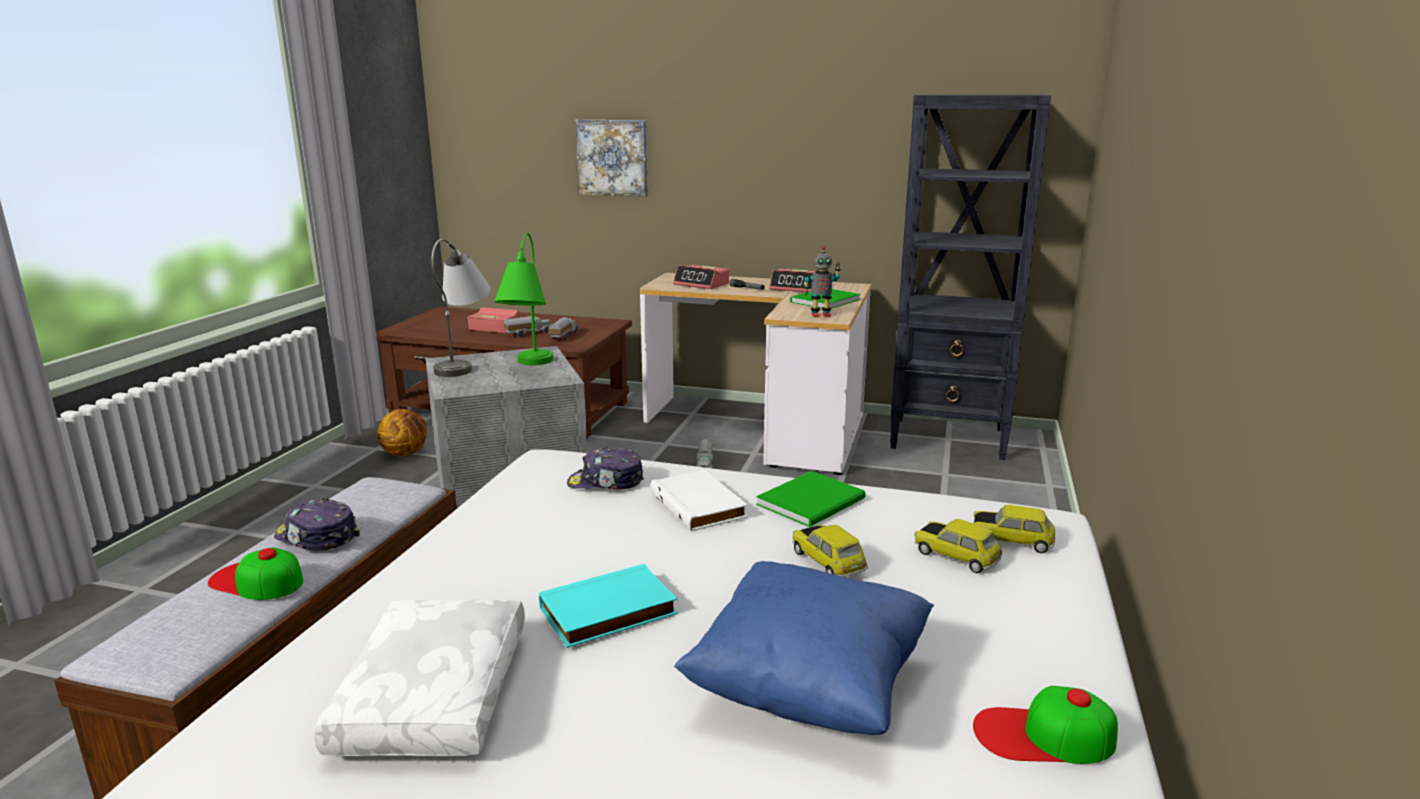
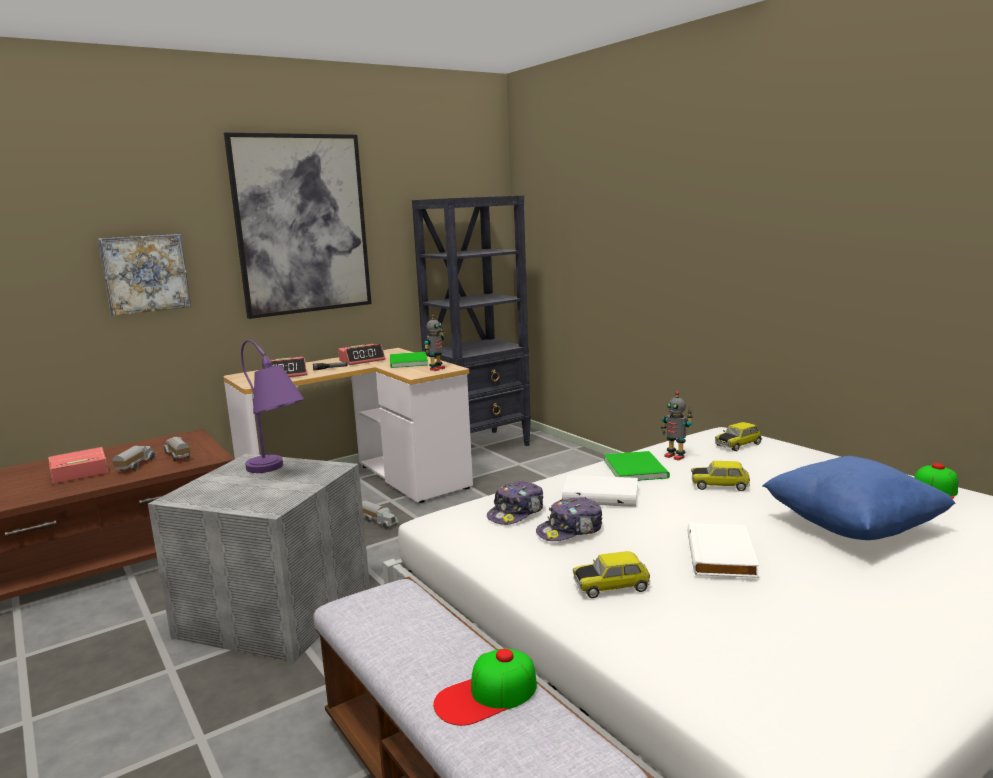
camera: 50 degrees left, 5 degrees down
(316, 537) = (433, 650): cap -> cap (570, 530)
(406, 453) = (74, 642): basketball -> none
(437, 696) = (779, 638): white pillow -> none
(465, 364) = (209, 491): grey table lamp -> none
(528, 367) = (277, 472): green table lamp -> purple table lamp
(608, 613) = (723, 555): turquoise book -> white book
(774, 118) = (301, 224): none -> picture
(894, 513) = (675, 456): none -> toy robot
(957, 556) = (742, 459): toy car -> toy car (611, 586)

